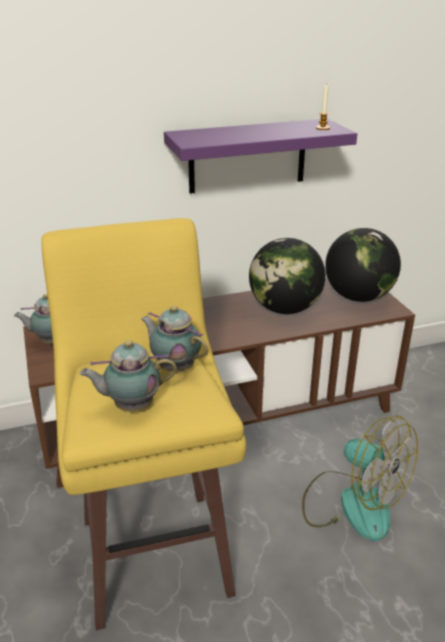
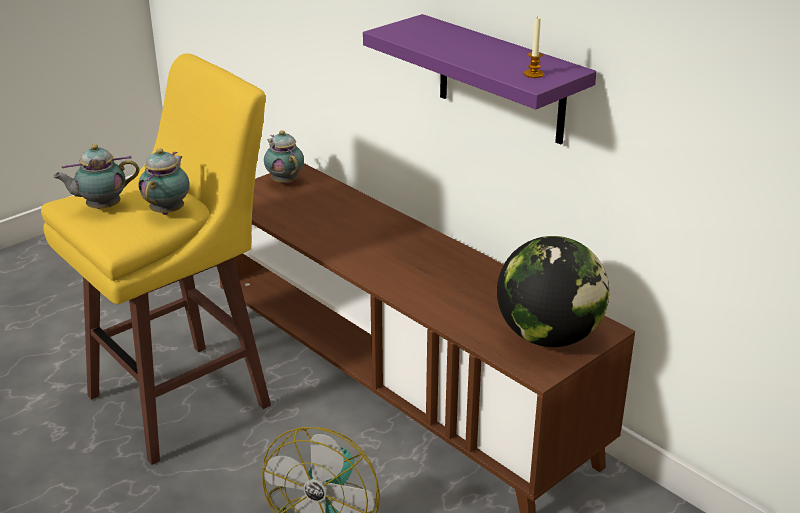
camera: 65 degrees right, 0 degrees up
(131, 406) = (101, 207): teapot -> teapot turned 75 degrees counterclockwise
(285, 309) = (462, 288): globe -> none

